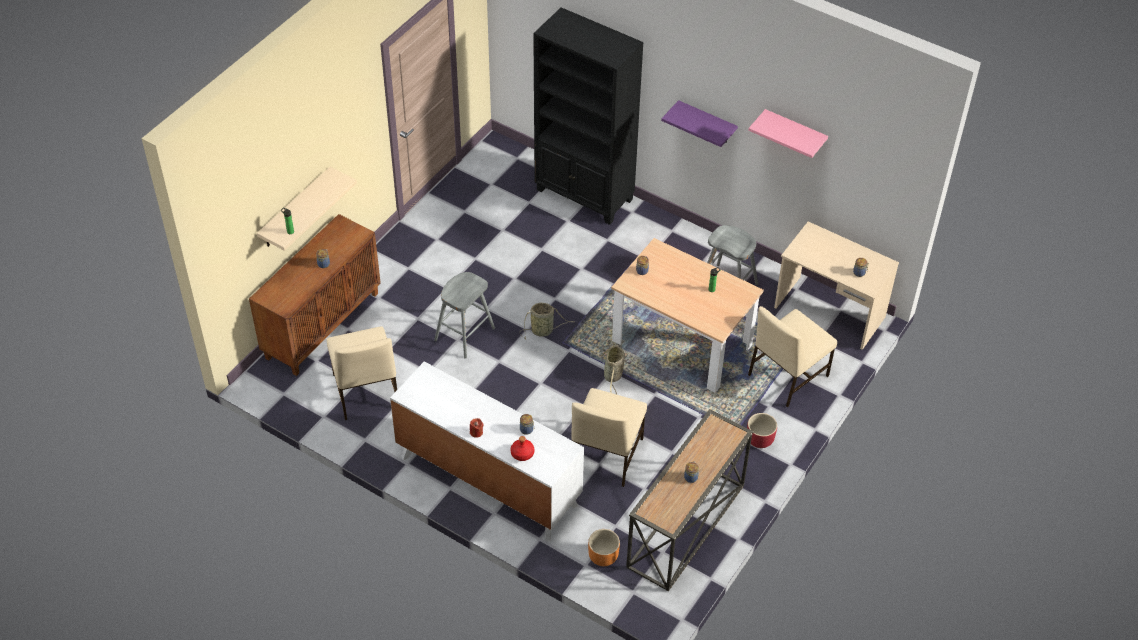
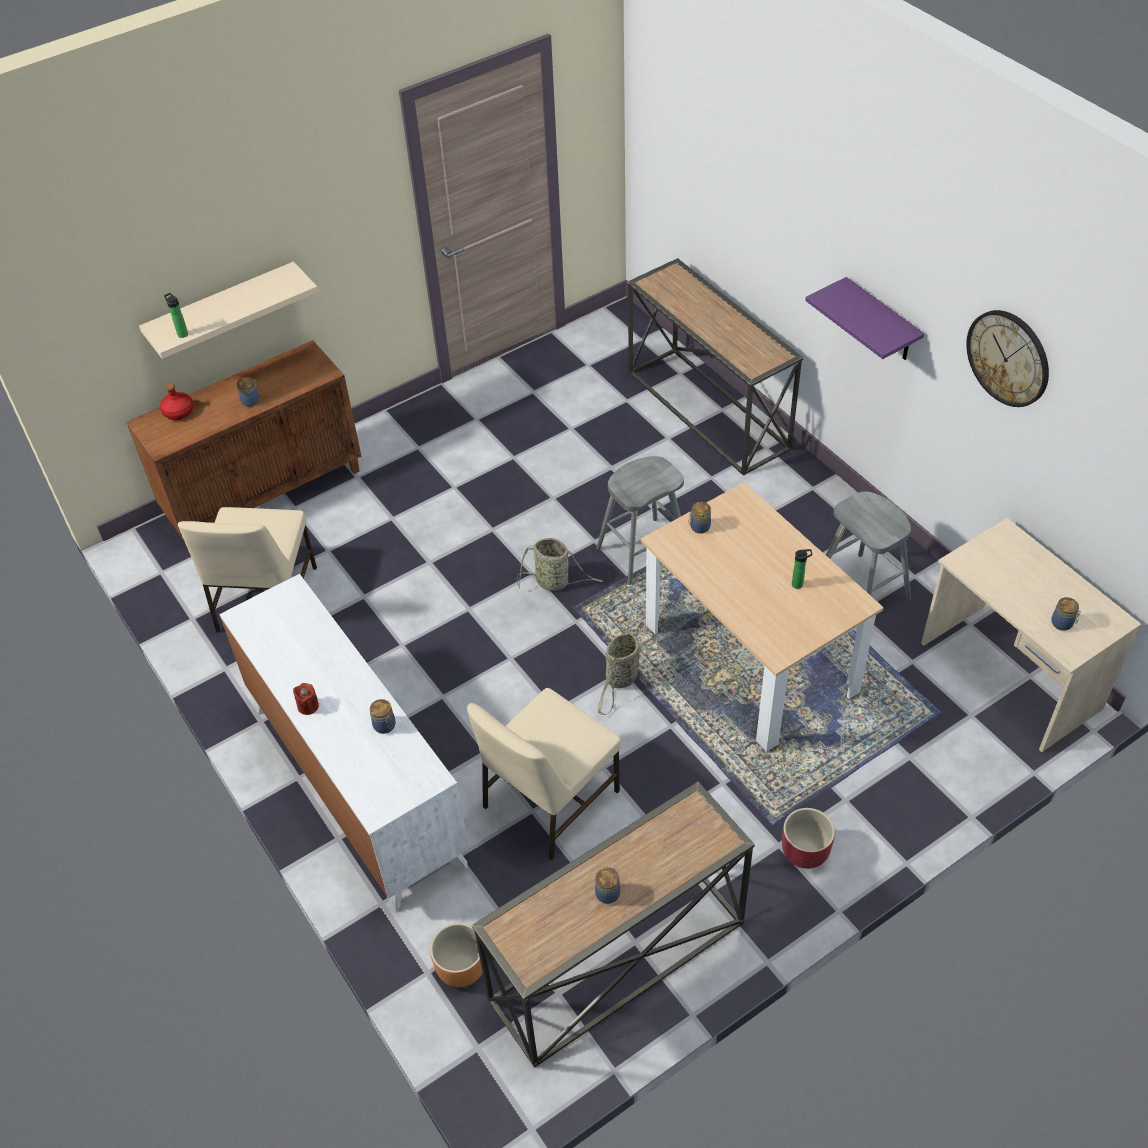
camera: 25 degrees right, 0 degrees up
(464, 334) = (442, 558): grey stool -> grey stool (642, 551)
(522, 453) = (356, 762): red bottle -> red bottle (178, 412)
(584, 195) = (709, 409): black bookcase -> console table
(786, 376) = (895, 758): beige chair -> none
(794, 132) = (1008, 358): pink shelf -> wall clock

